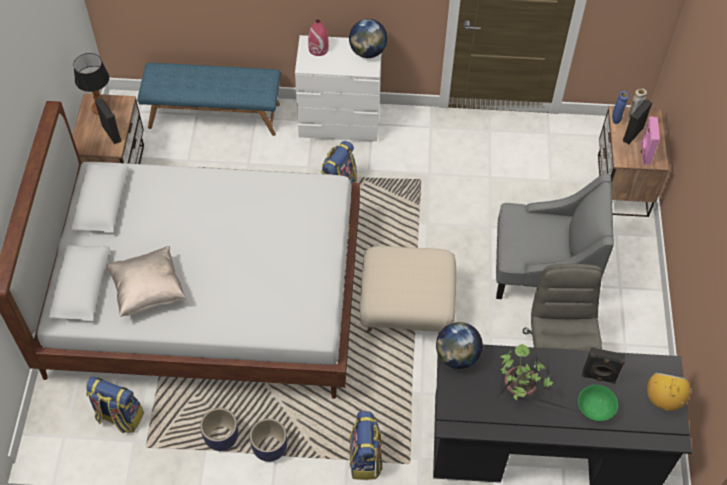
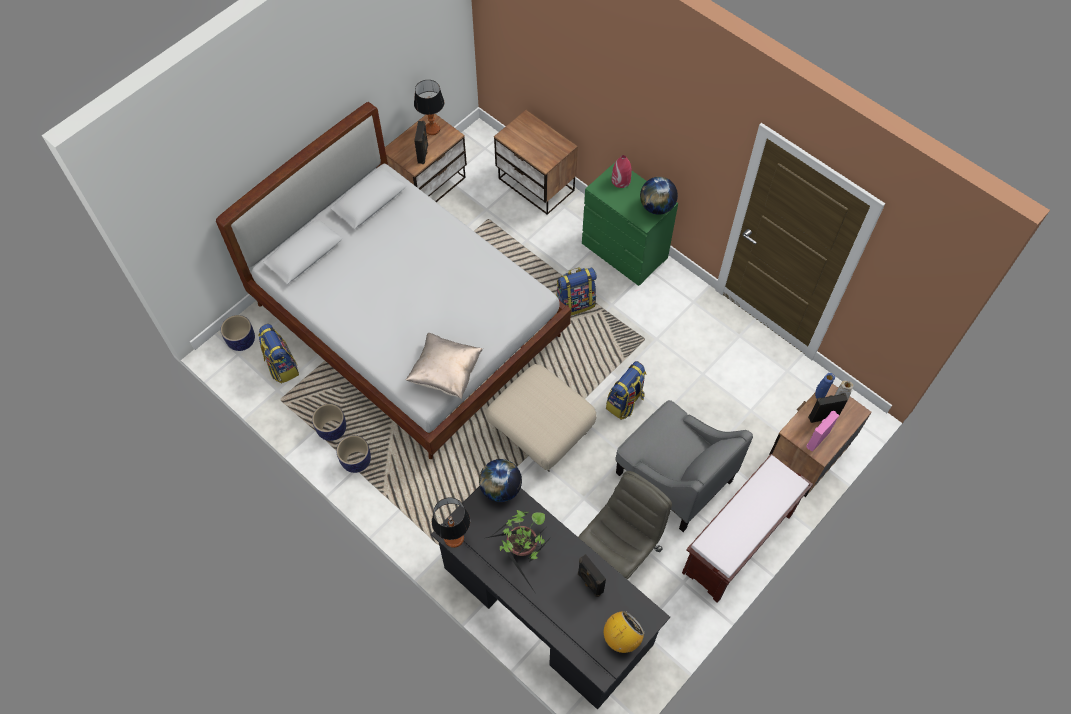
camera: 40 degrees right, 5 degrees up
(56, 422) = (241, 341): none -> planter
(148, 291) = (342, 288): beige pillow -> beige pillow (445, 373)
(214, 115) = (536, 185): blue bench -> nightstand
(340, 122) = (625, 252): white dresser -> green dresser
(365, 459) = (412, 518): backpack -> backpack (625, 402)
(458, 425) = (453, 538): none -> table lamp
(595, 409) = (563, 604): green bowl -> none
(636, 287) = (737, 545): none -> brown bench

